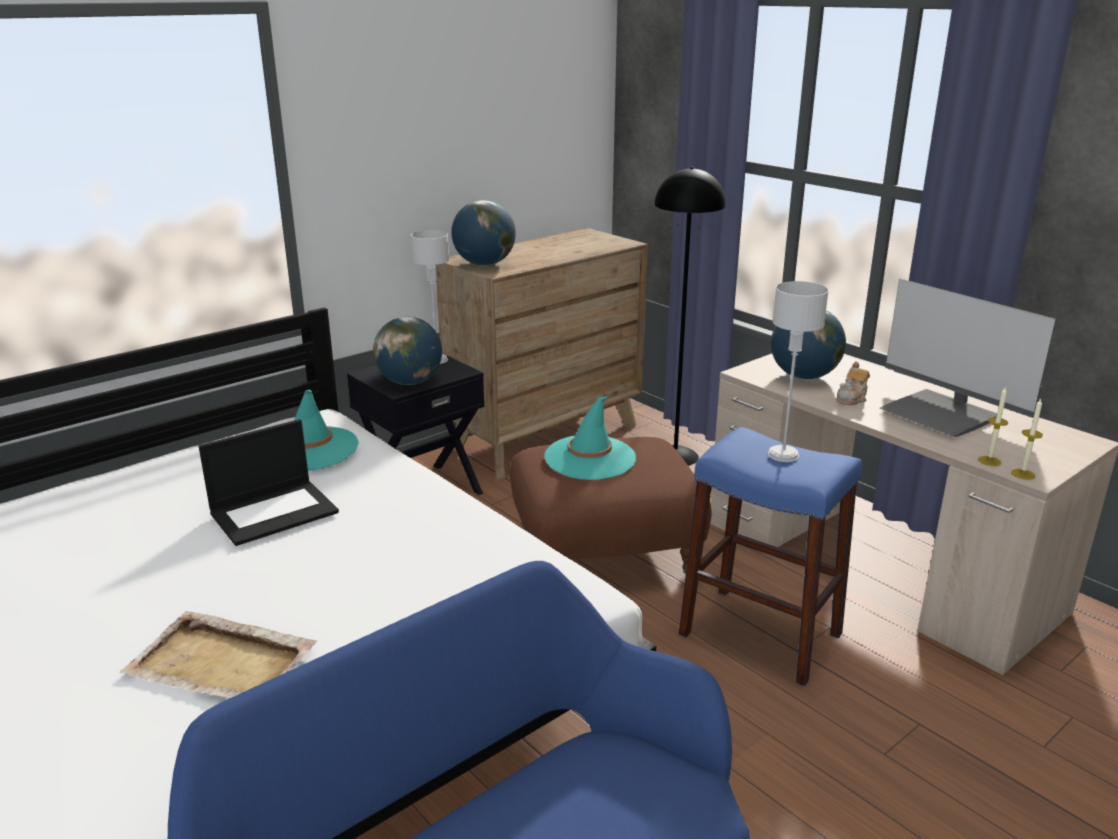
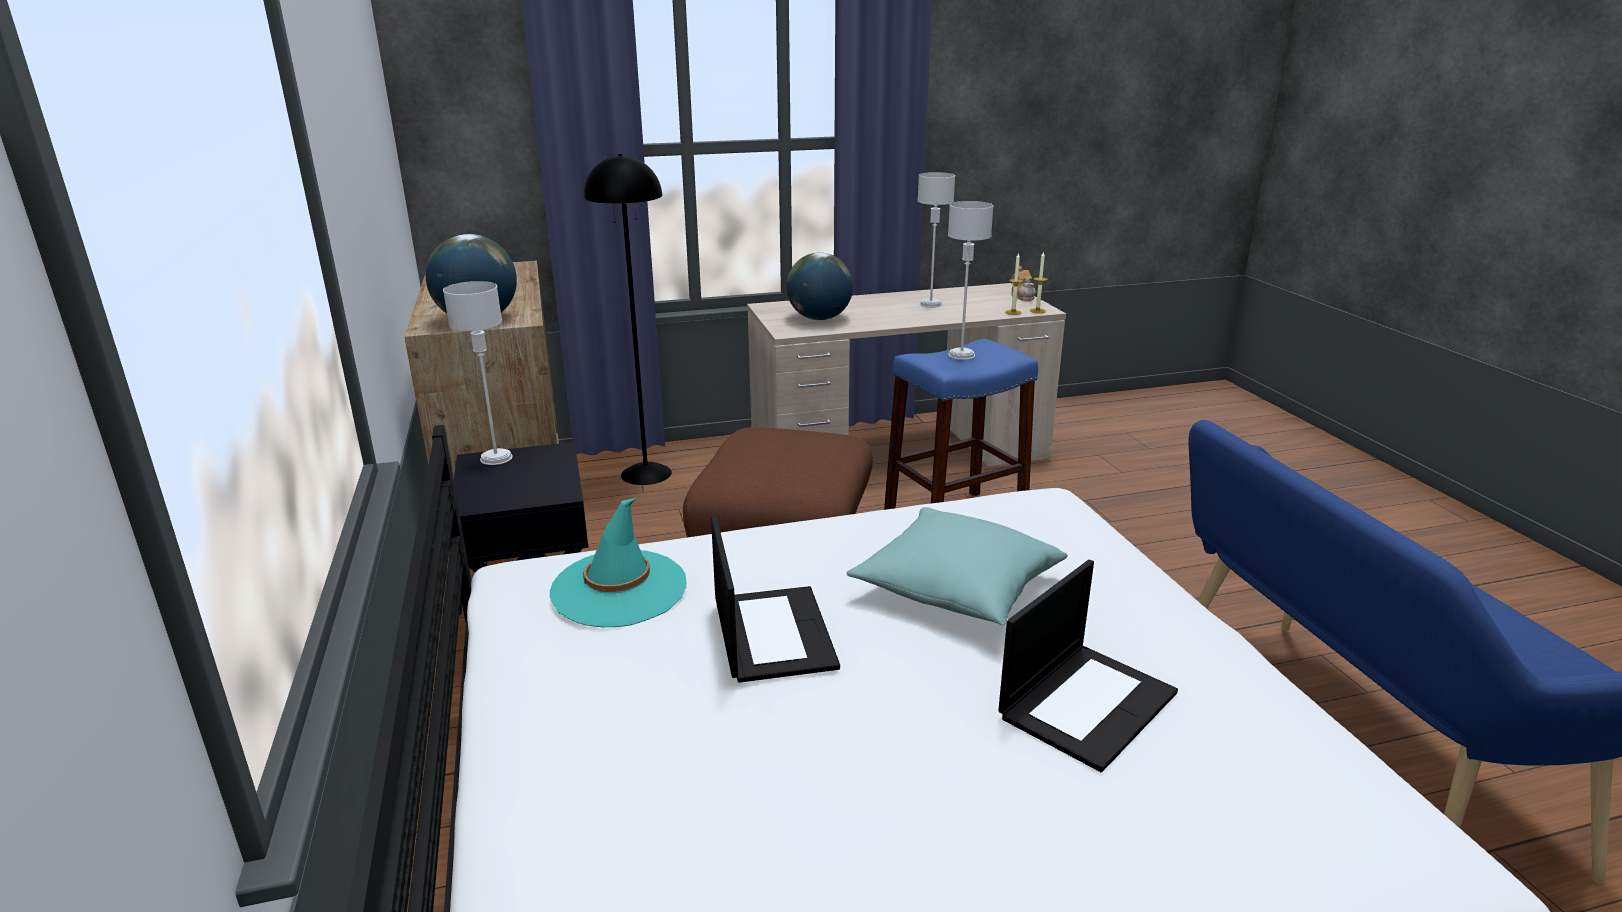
camera: 65 degrees left, 0 degrees up
(223, 663) = (1087, 703): beige tray -> laptop
(378, 575) = (957, 589): none -> turquoise pillow
(410, 382) = (544, 483): globe -> none
(590, 458) = (767, 459): turquoise hat -> none
(852, 399) = (880, 317): teapot -> teapot (1022, 296)
(941, 414) = (931, 304): monitor -> grey table lamp

